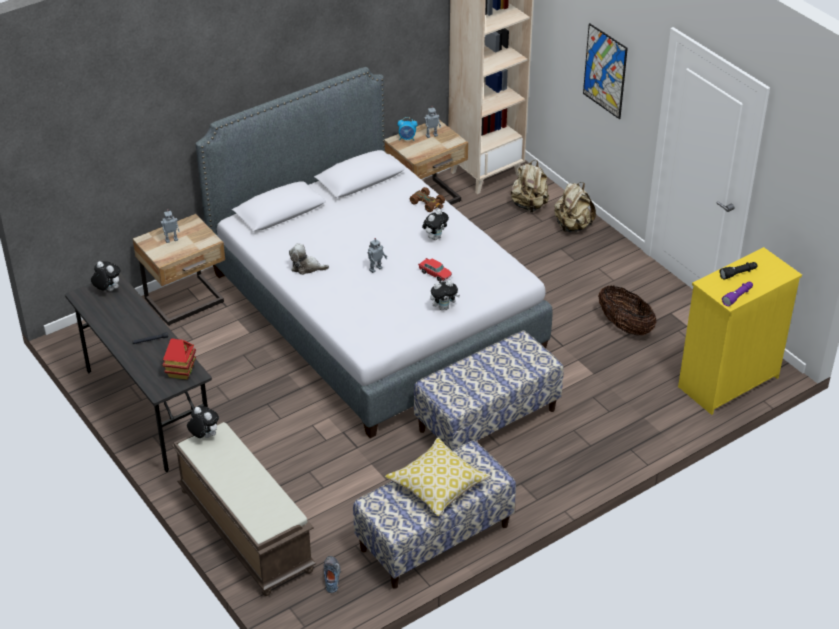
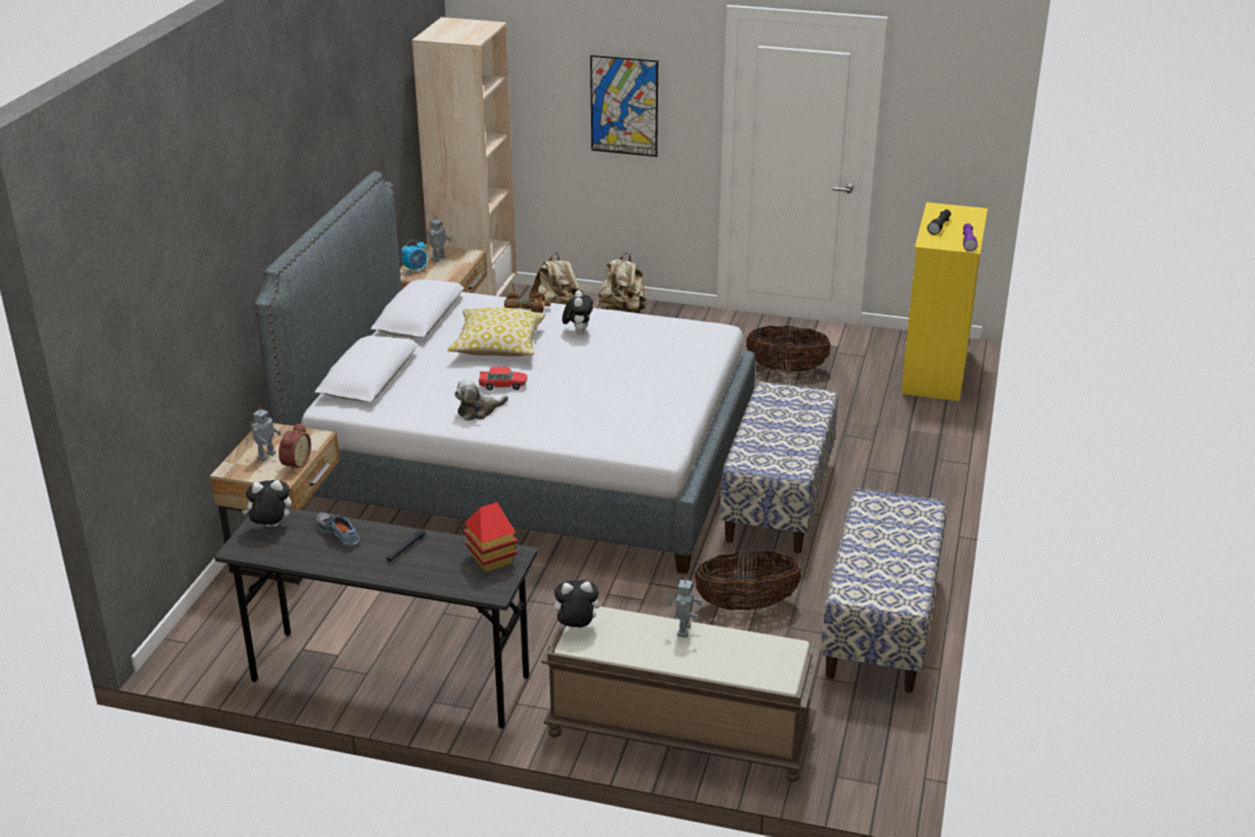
camera: 40 degrees left, 10 degrees down
(179, 253) = (294, 463): none -> alarm clock
(332, 576) = (836, 719): shoe -> shoe (339, 533)
(375, 269) = (558, 380): toy robot -> toy robot (682, 630)
(376, 478) = (746, 605): none -> basket
(435, 274) = (626, 360): toy car -> toy car (503, 385)
(437, 485) = (884, 542): pillow -> pillow (498, 345)
(444, 307) = (679, 382): plush toy -> none

